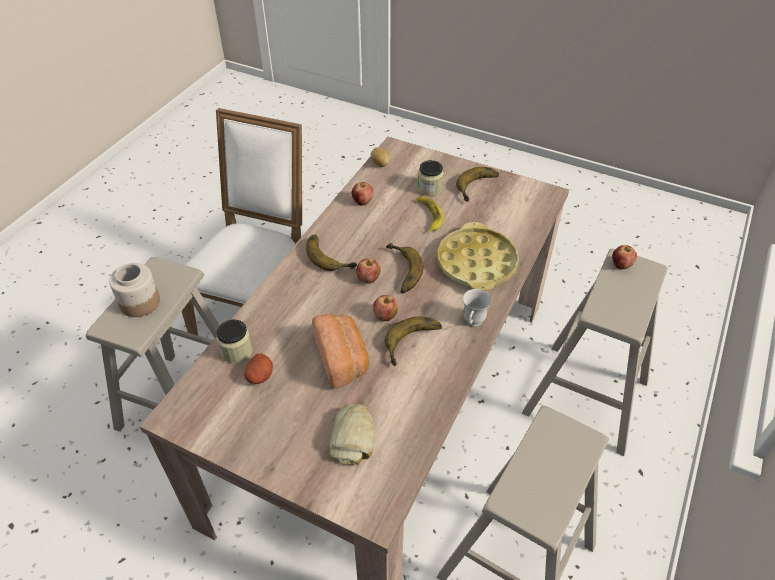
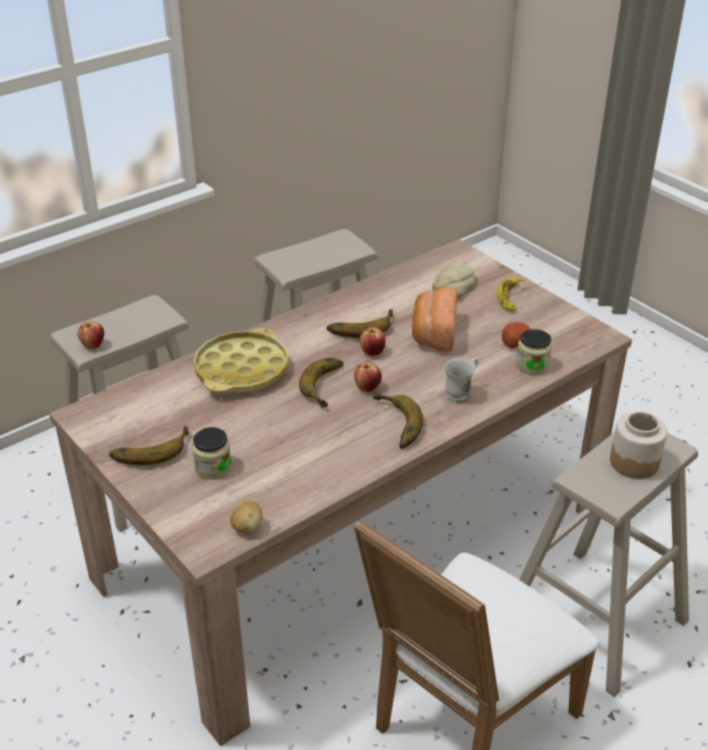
camera: 155 degrees left, 10 degrees down
(362, 202) = (314, 477): apple -> none
(429, 216) = (246, 433): banana -> banana (511, 297)
(472, 324) = (296, 325): white mug -> white mug (461, 393)

